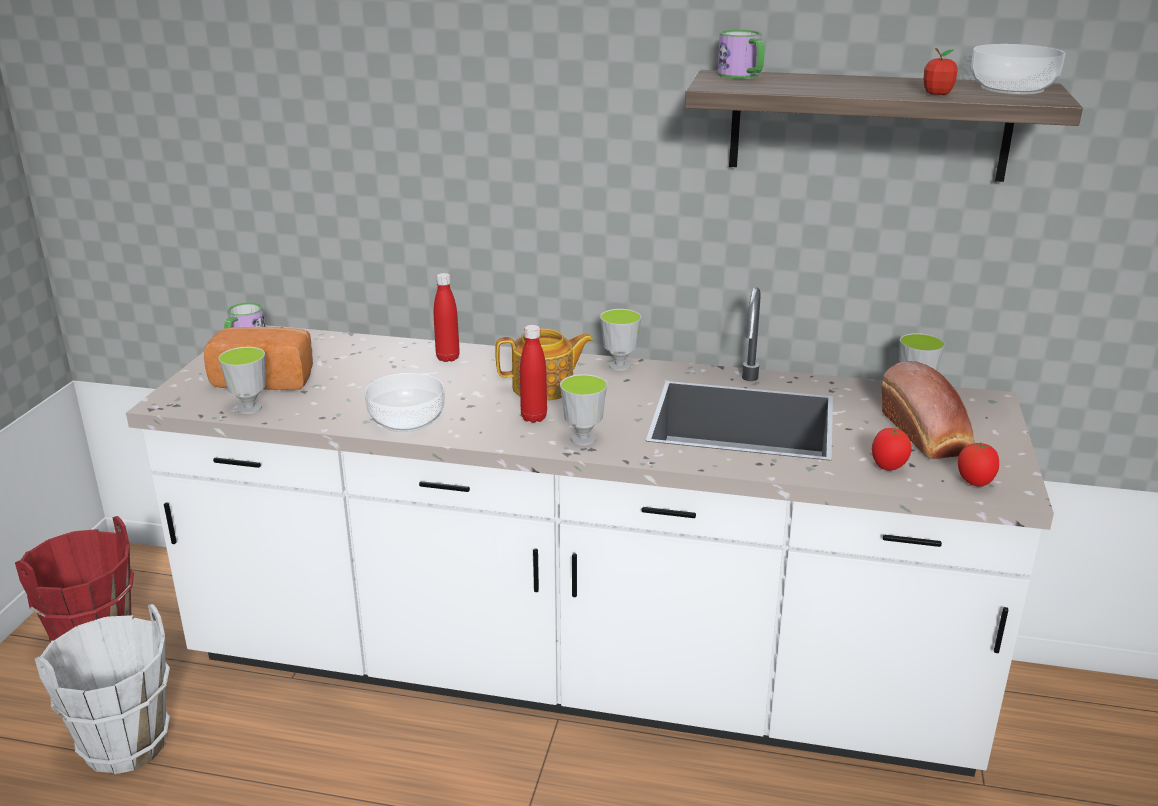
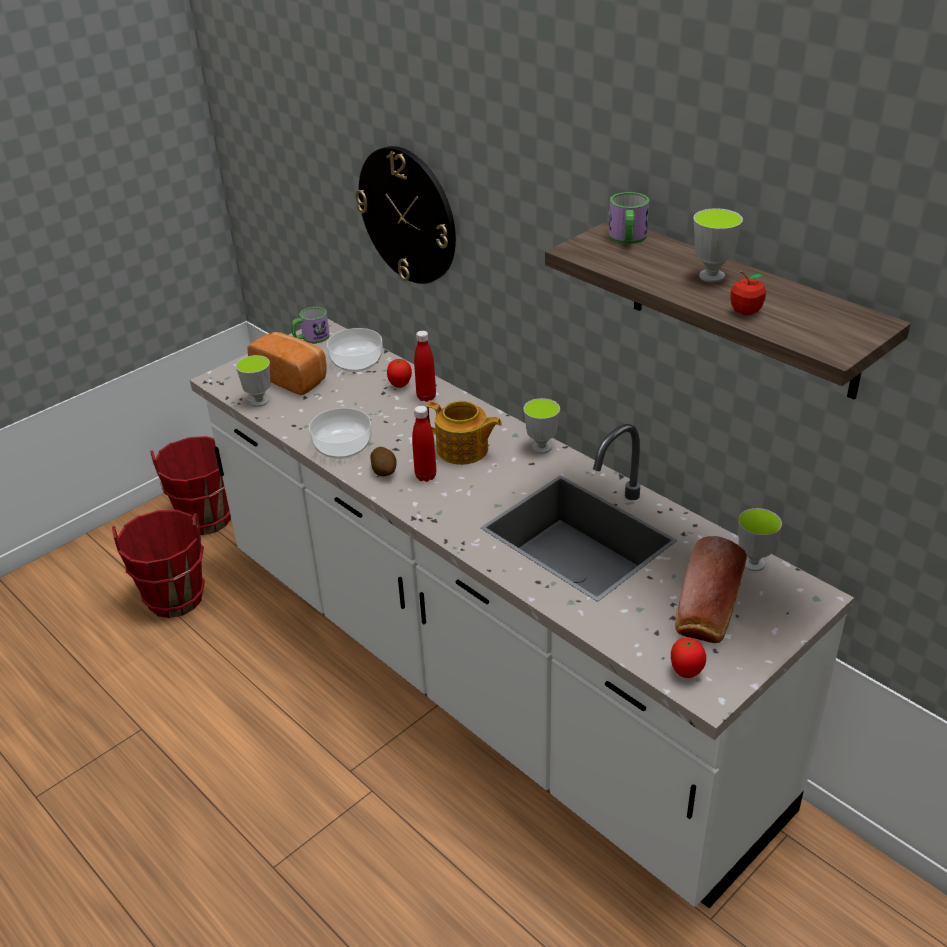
camera: 35 degrees right, 10 degrees up
(125, 745) = (175, 598): white bucket -> red bucket
(383, 149) = (408, 215): none -> wall clock
(483, 426) = (384, 471): none -> potato
(583, 439) = (438, 509): cup -> cup (711, 276)
(888, 467) = (633, 627): tomato -> tomato (400, 385)
(1011, 88) = (836, 320): bowl -> bowl (357, 361)

